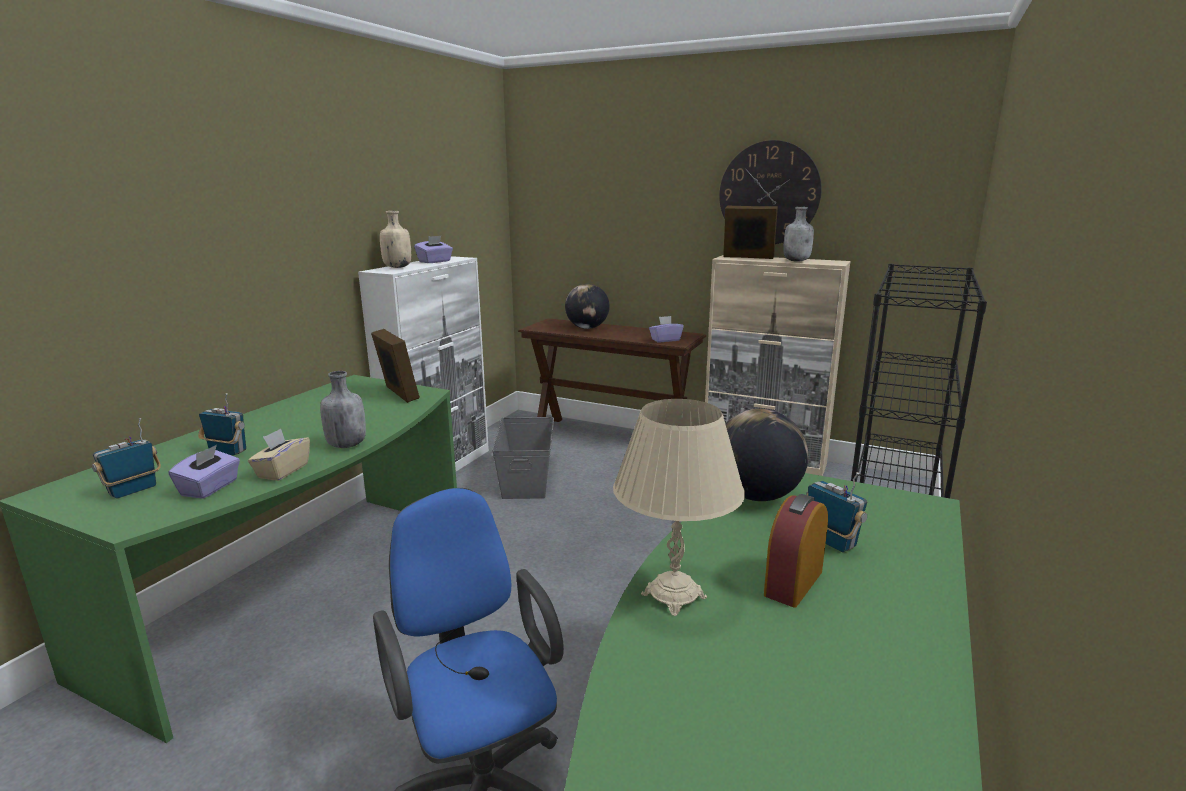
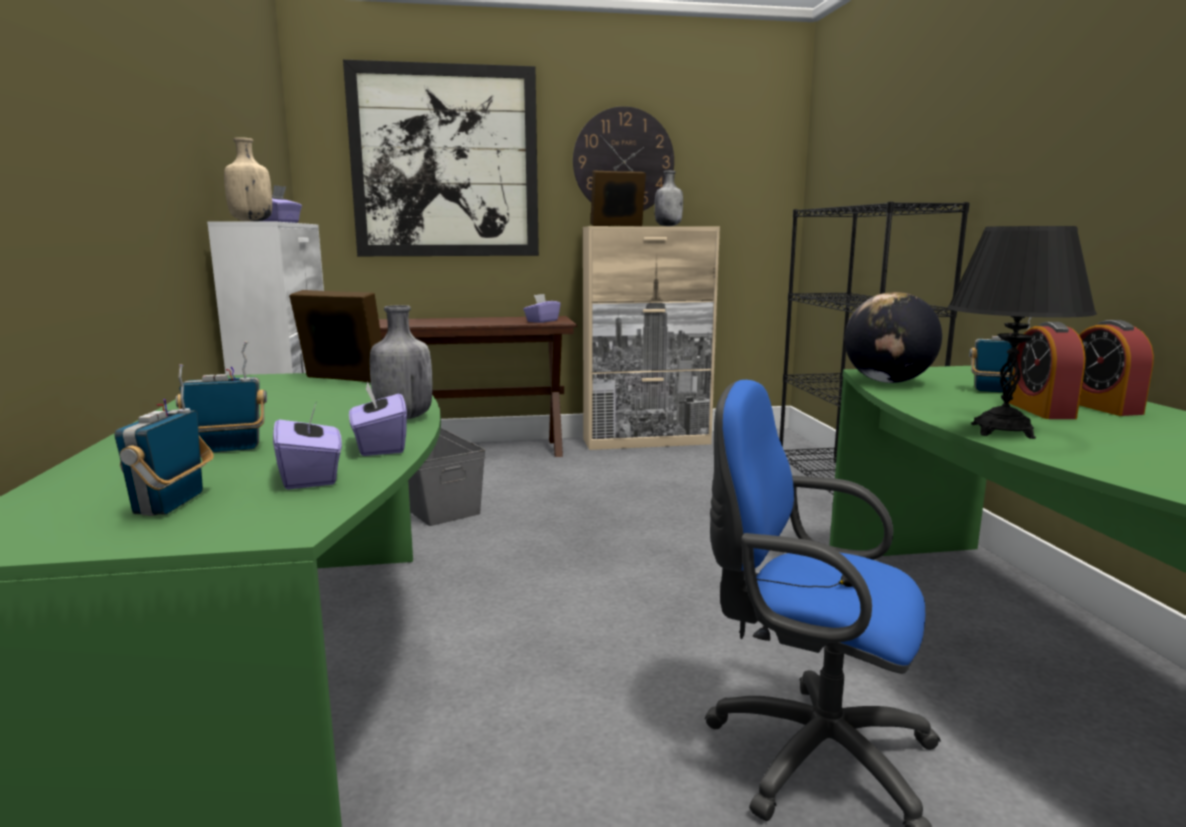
camera: 35 degrees left, 5 degrees down
(282, 471) = (379, 446): beige tissue box -> purple tissue box
(587, 328) = (433, 321): globe -> none
(613, 195) = (445, 162): none -> picture
(674, 596) = (1002, 431): beige table lamp -> black table lamp
(877, 601) = (1101, 407): none -> alarm clock

